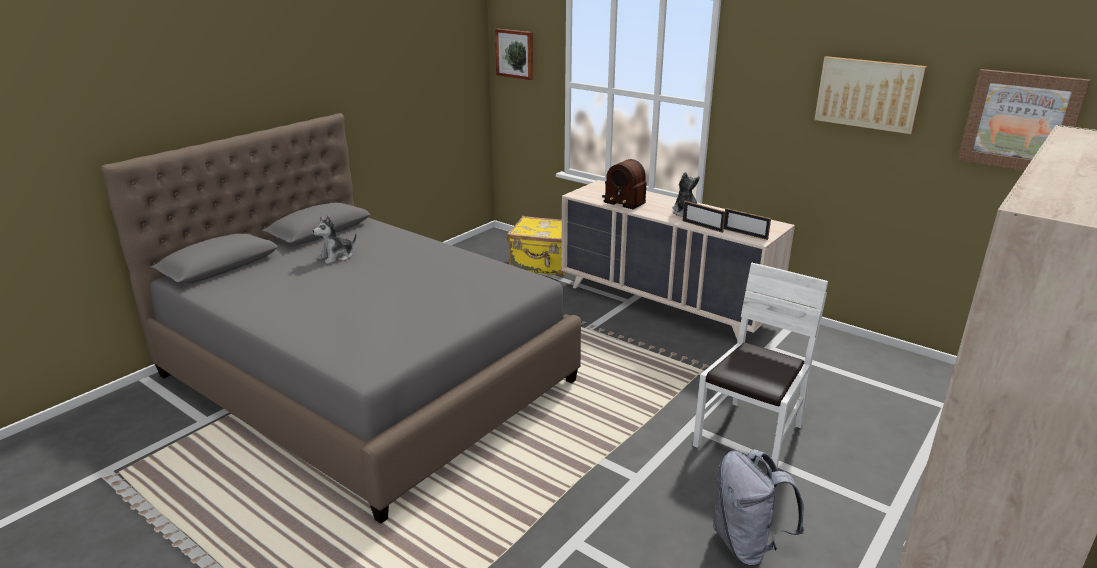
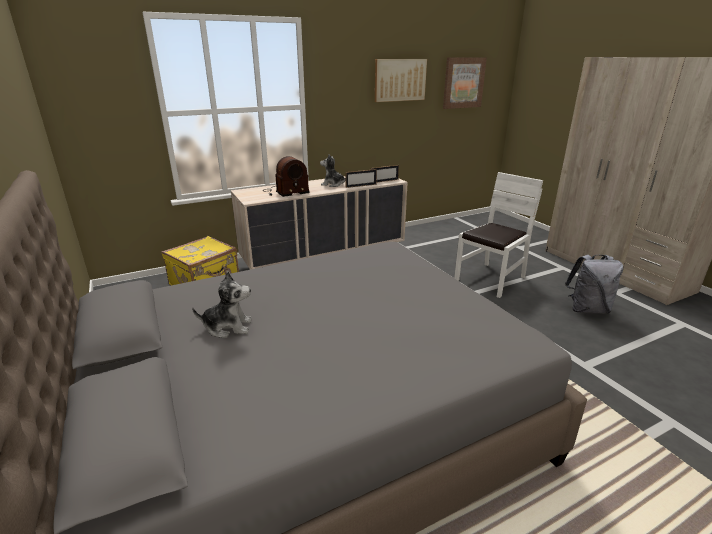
camera: 65 degrees left, 0 degrees up
(337, 257) = (228, 327): plush toy -> plush toy turned 75 degrees counterclockwise
(515, 53) = (83, 92): picture -> none
(750, 436) = (491, 279): white chair -> white chair turned 75 degrees clockwise

